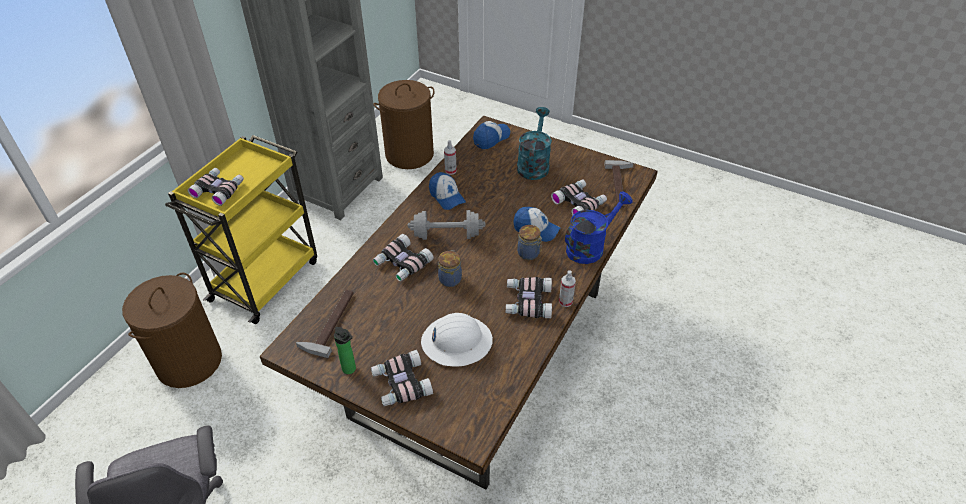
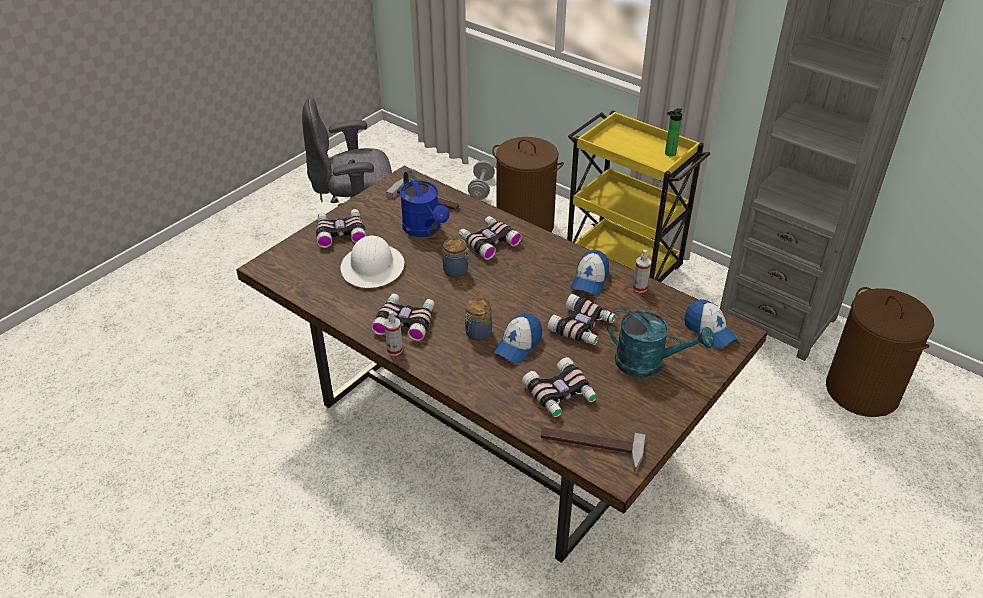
camera: 100 degrees right, 5 degrees down
(219, 189) = (623, 140): binoculars -> binoculars (582, 327)
(350, 370) = (368, 207): bottle -> bottle (669, 154)
(447, 197) = (590, 280): cap -> cap turned 45 degrees counterclockwise
(447, 235) = (524, 274): grey dumbbell -> grey dumbbell (481, 189)
(590, 246) = (475, 388): blue watering can -> blue watering can (425, 230)

